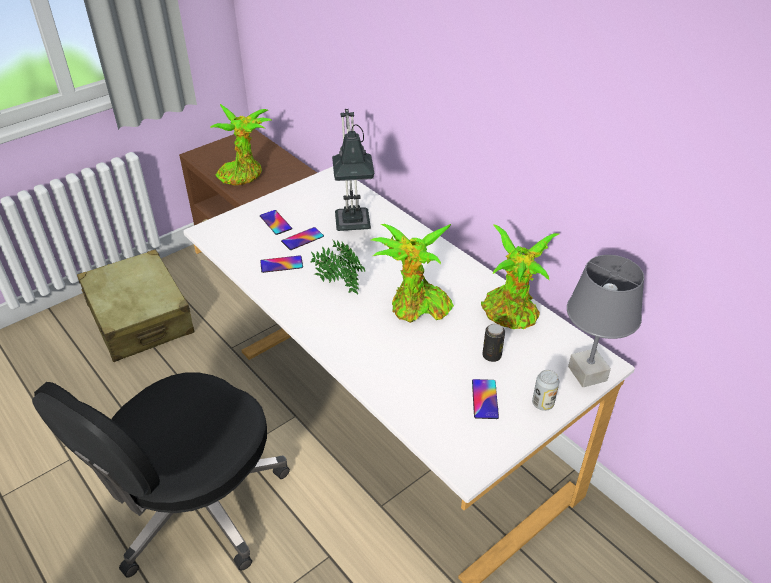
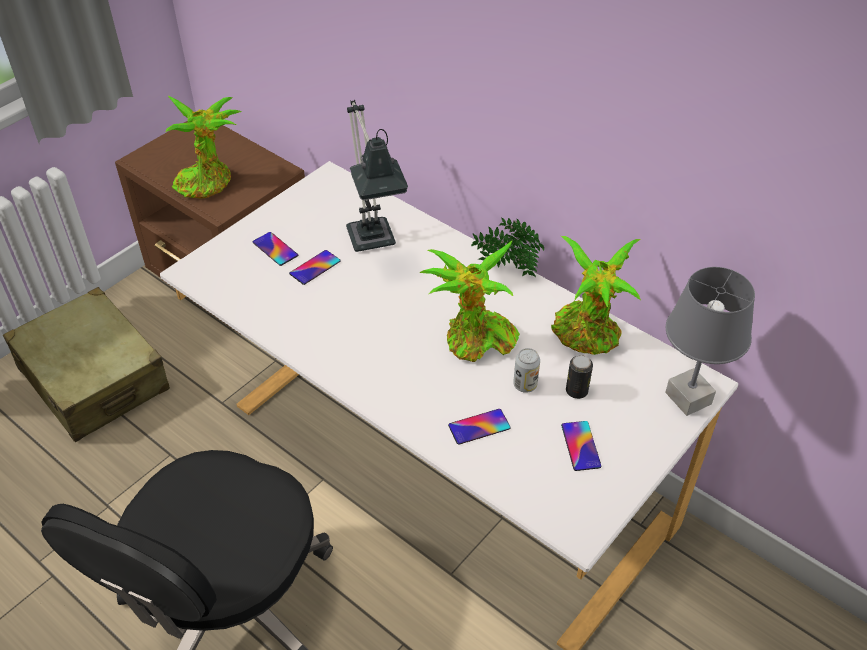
camera: 10 degrees left, 5 degrees up
(281, 264) = (298, 305): phone -> phone (479, 427)
(338, 285) = (375, 323): potted plant -> potted plant (506, 268)
(542, 403) = (646, 442): can -> can (525, 385)

